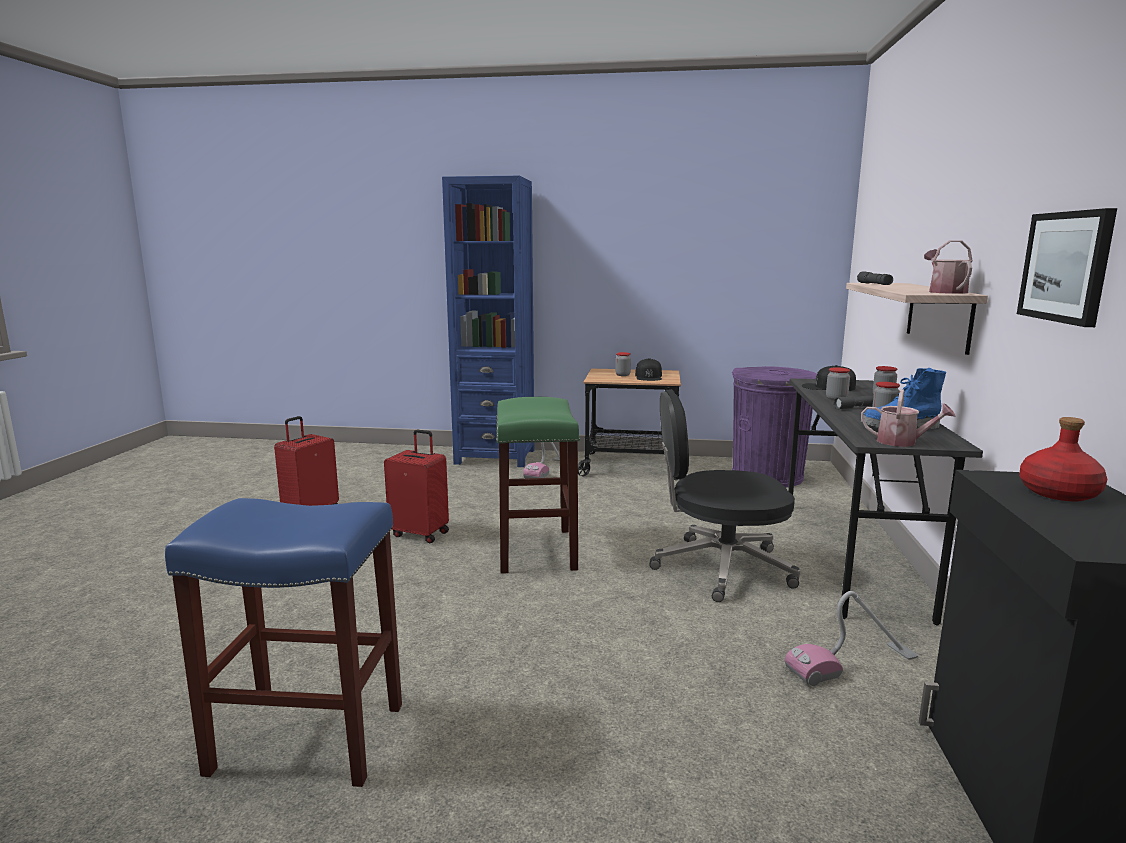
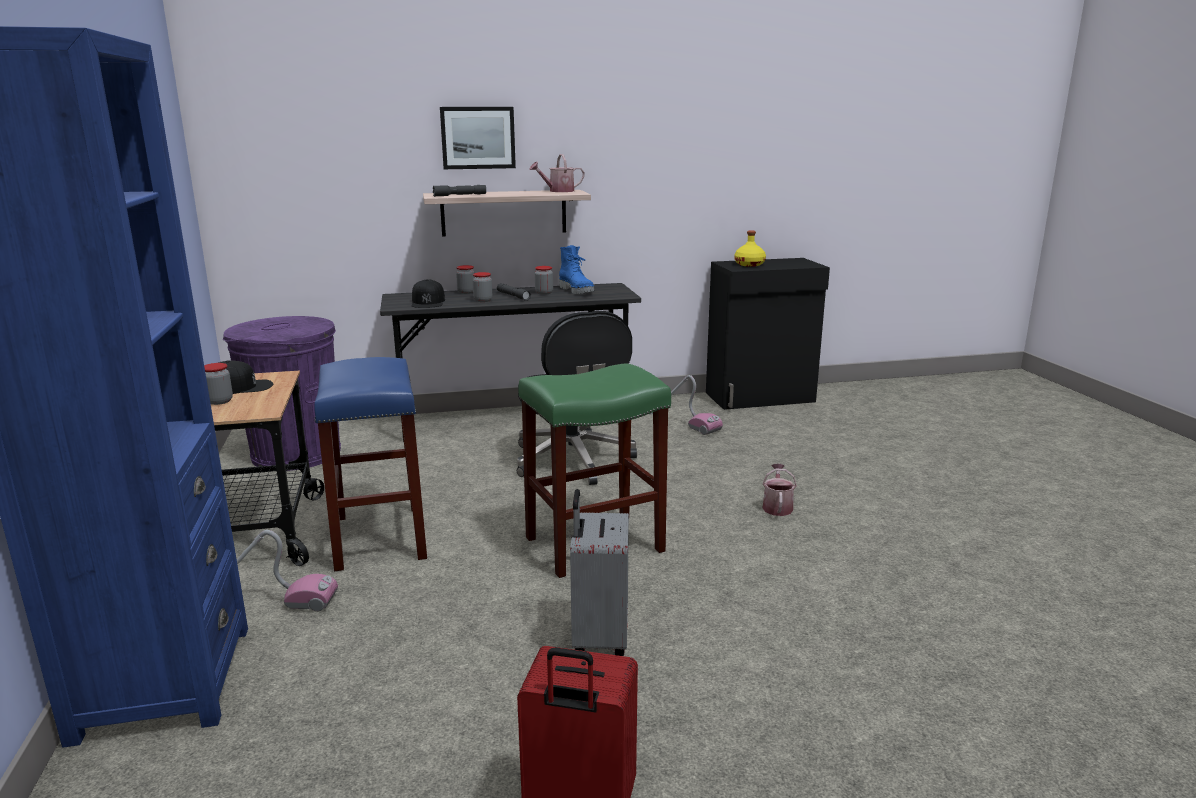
camera: 110 degrees left, 5 degrees up
(305, 739) = (971, 562): blue stool -> blue stool (381, 538)
(421, 533) = (598, 638): red suitcase -> grey suitcase
(902, 442) = (619, 291): watering can -> watering can (777, 506)
(1059, 493) = (749, 264): red bottle -> yellow bottle
(1066, 266) = (663, 166): picture -> picture (478, 138)

